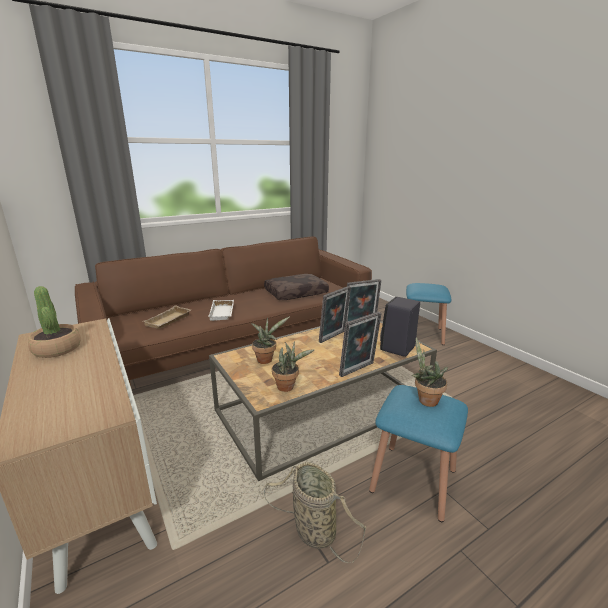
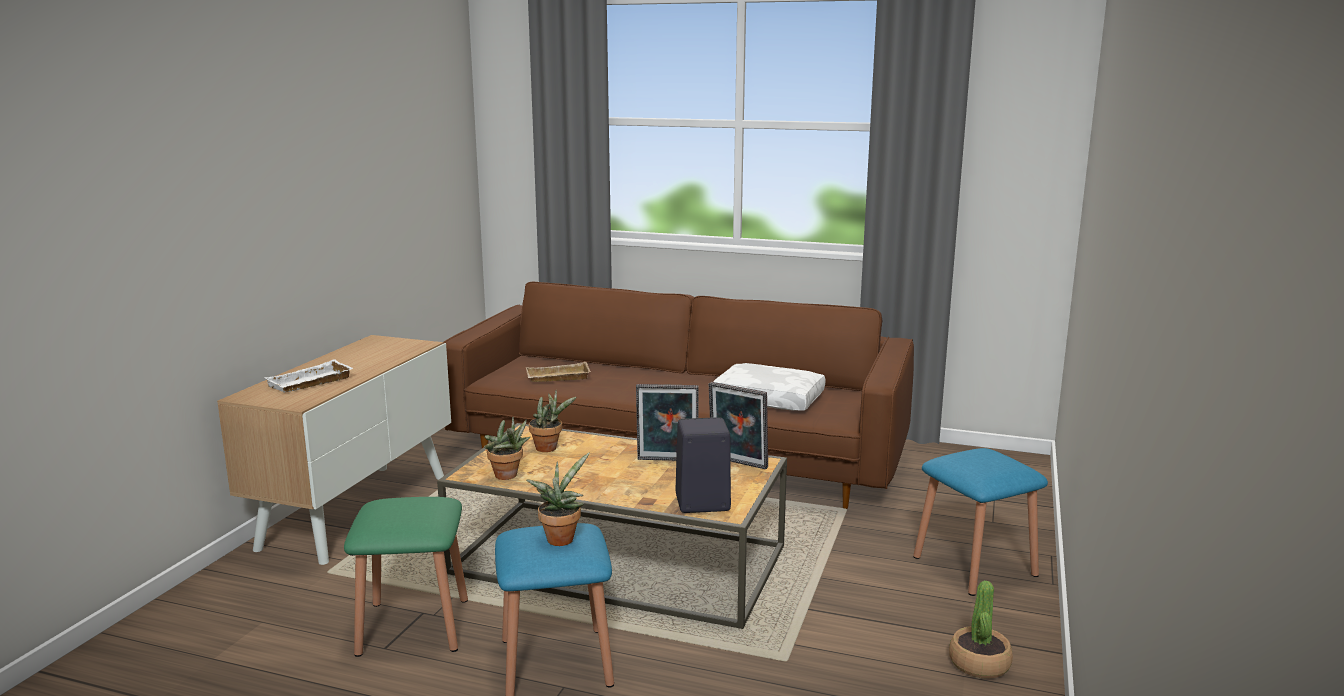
camera: 50 degrees right, 5 degrees down
(57, 349) = (365, 353): potted plant -> potted plant (979, 663)
(223, 313) = (623, 389): white tray -> white tray (310, 383)
(296, 293) = (769, 399): brown pillow -> white pillow
(312, 530) = (413, 626): basket -> green stool
(358, 370) = (600, 497): picture frame -> none

